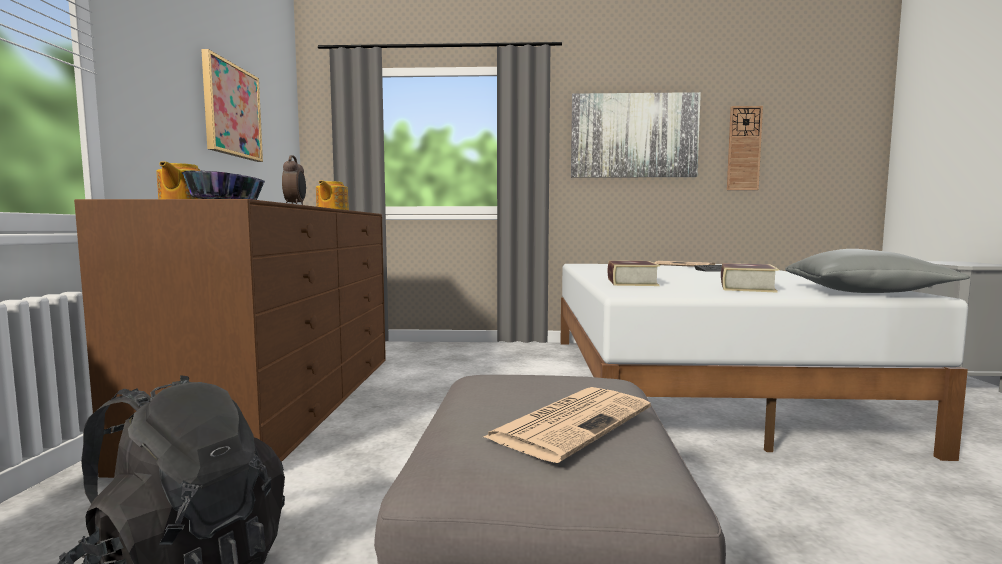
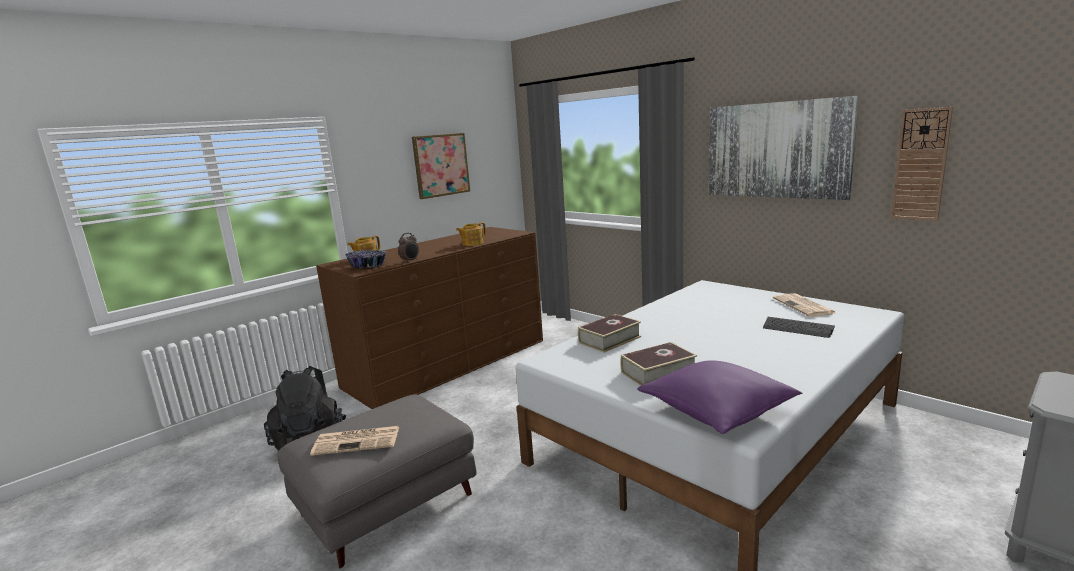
camera: 45 degrees right, 10 degrees up
(863, 292) = (716, 410): grey pillow -> purple pillow

